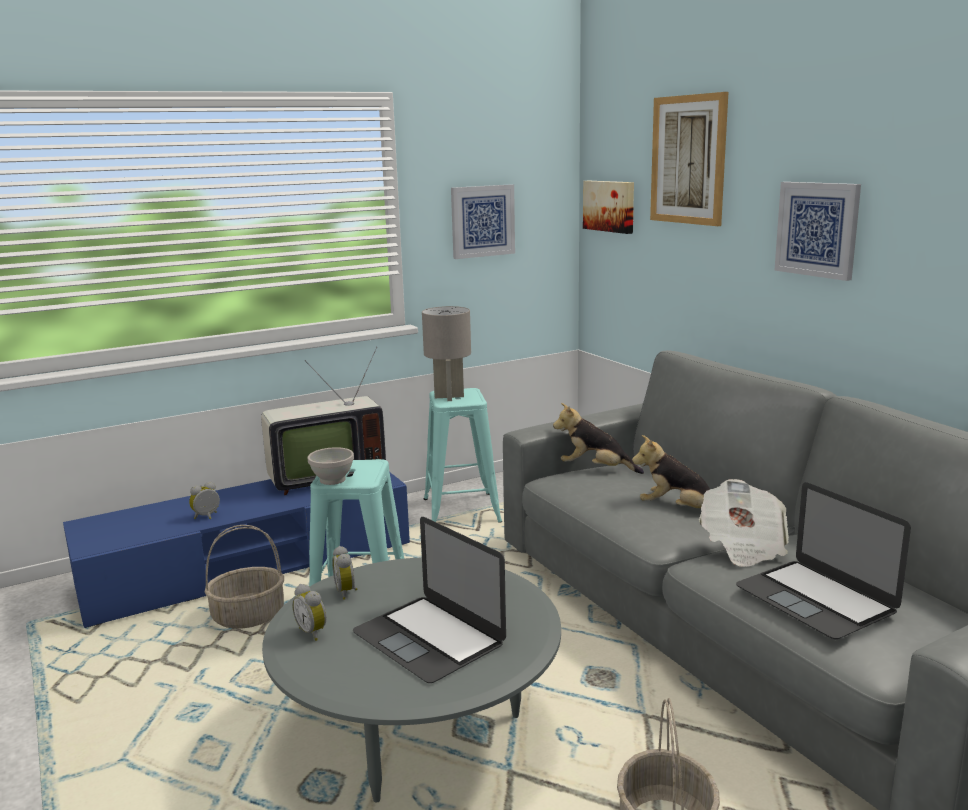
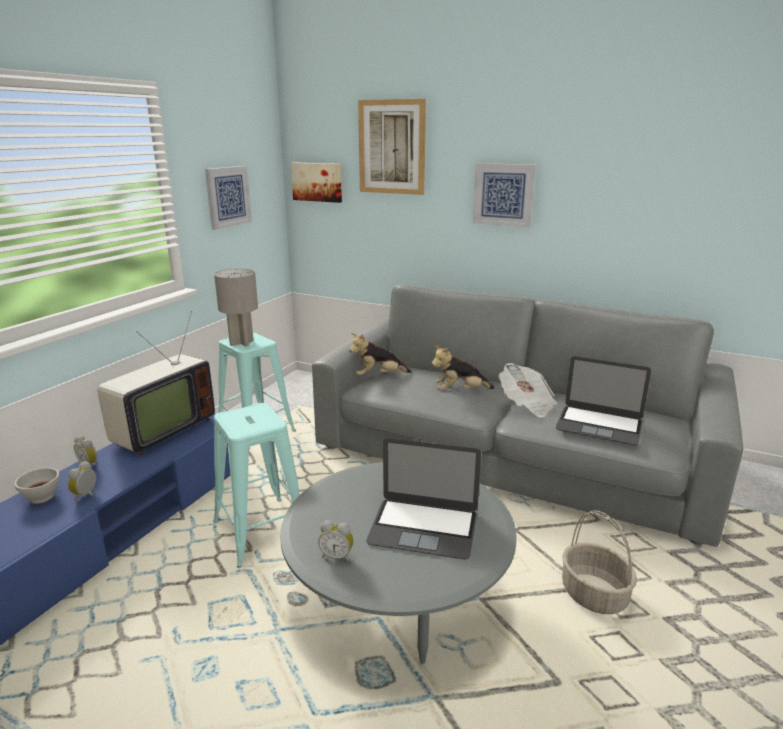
camera: 35 degrees left, 5 degrees up
(249, 616) = (165, 568): basket -> none
(332, 480) = (245, 430): white bowl -> white bowl (42, 497)
(347, 592) = (321, 516): alarm clock -> alarm clock (90, 464)

